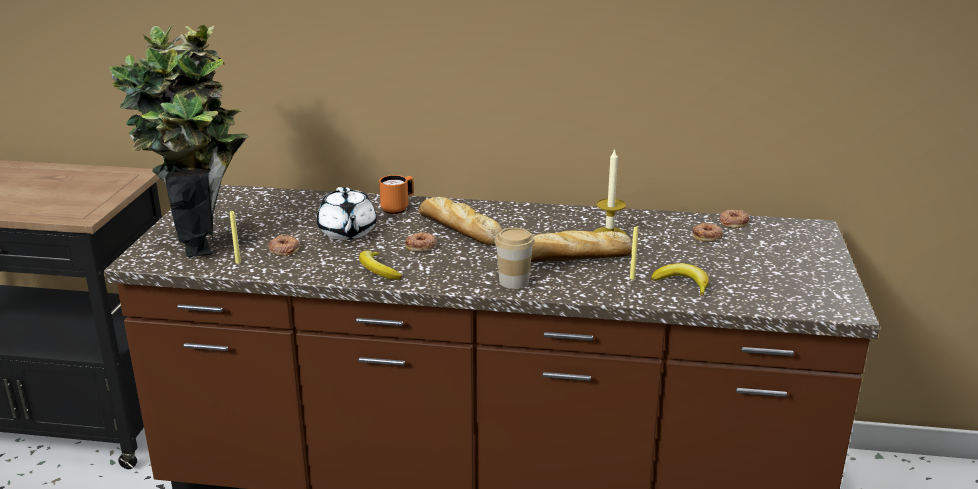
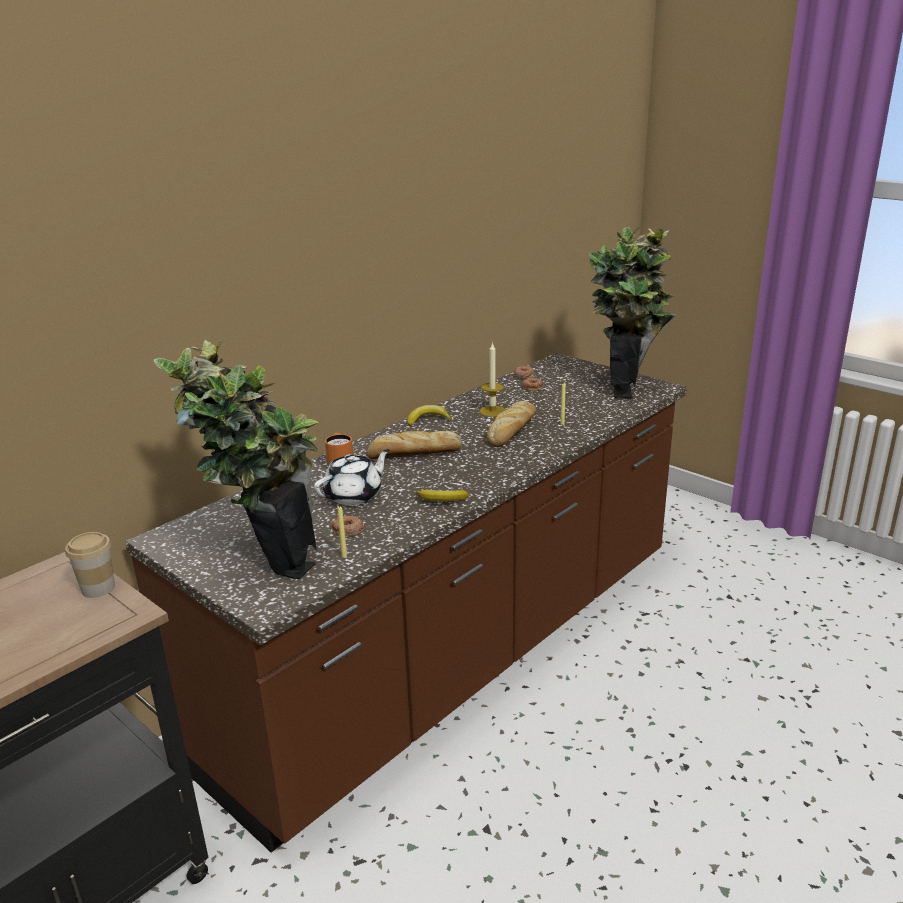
camera: 55 degrees left, 0 degrees up
(347, 232) = (354, 495): white teapot -> white teapot turned 60 degrees counterclockwise
(421, 246) = (422, 474): donut -> none
(514, 281) = (522, 459): cup -> cup (98, 588)
(682, 284) = (587, 413): banana -> banana (427, 420)
(805, 287) = (627, 386): none -> potted plant

